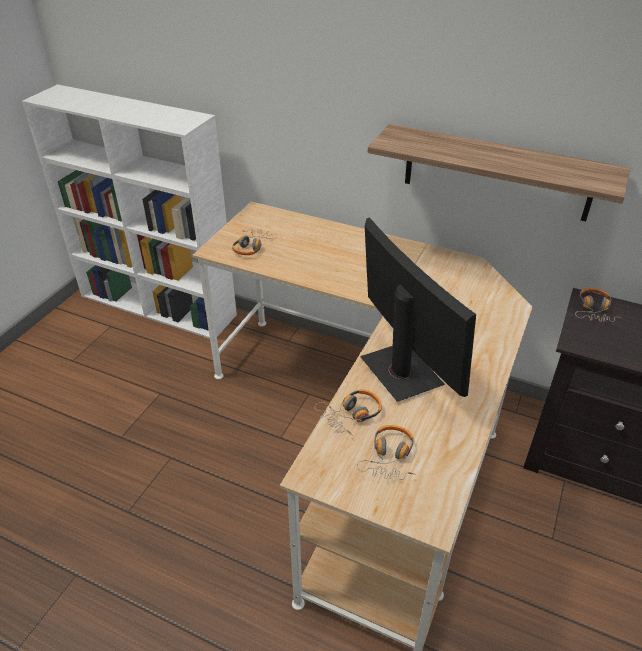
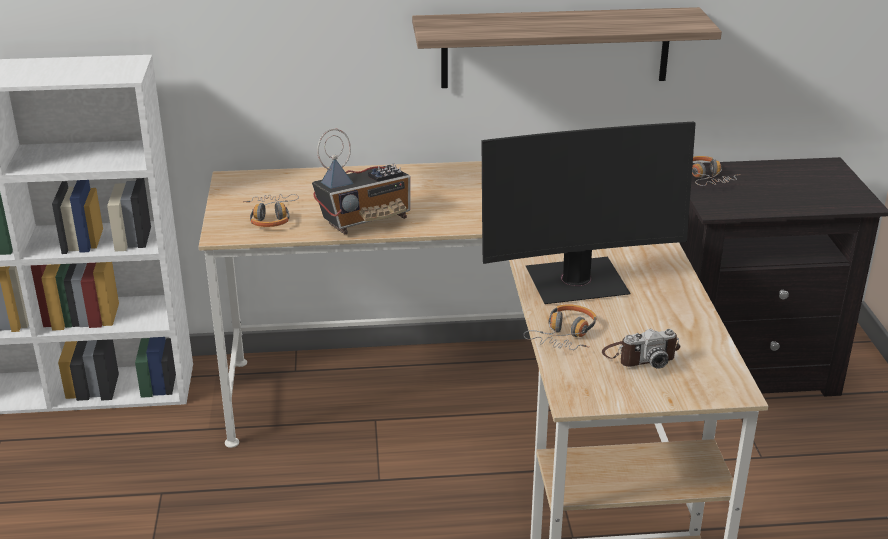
camera: 30 degrees left, 10 degrees down
(305, 268) = (366, 221): none -> radio
(389, 457) = (640, 355): headphones -> camera
(401, 372) = (577, 283): monitor -> monitor turned 135 degrees clockwise

